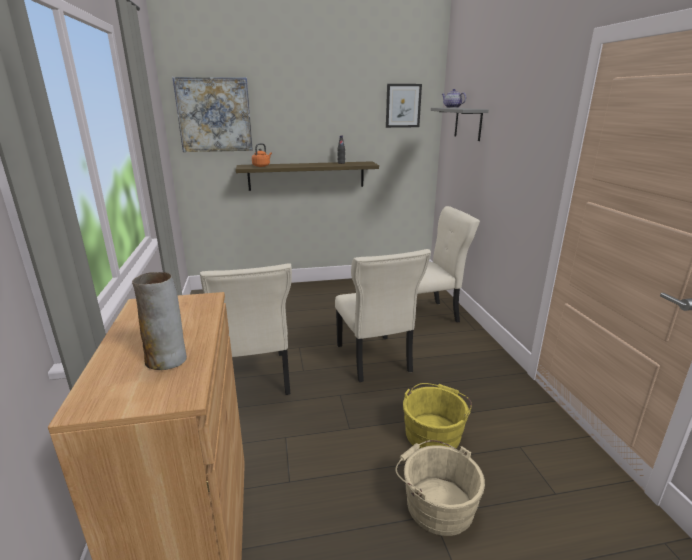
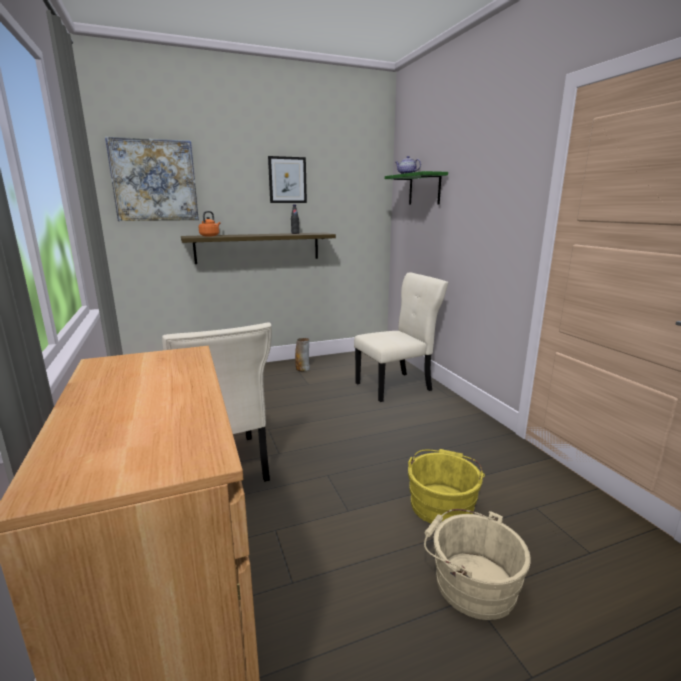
camera: 10 degrees left, 5 degrees down
(167, 359) = (161, 418): vase -> vase (303, 369)
(374, 360) = (355, 435): beige chair -> none
(403, 106) = (354, 176): picture -> picture (287, 180)
(468, 123) = (424, 189): grey shelf -> green shelf

